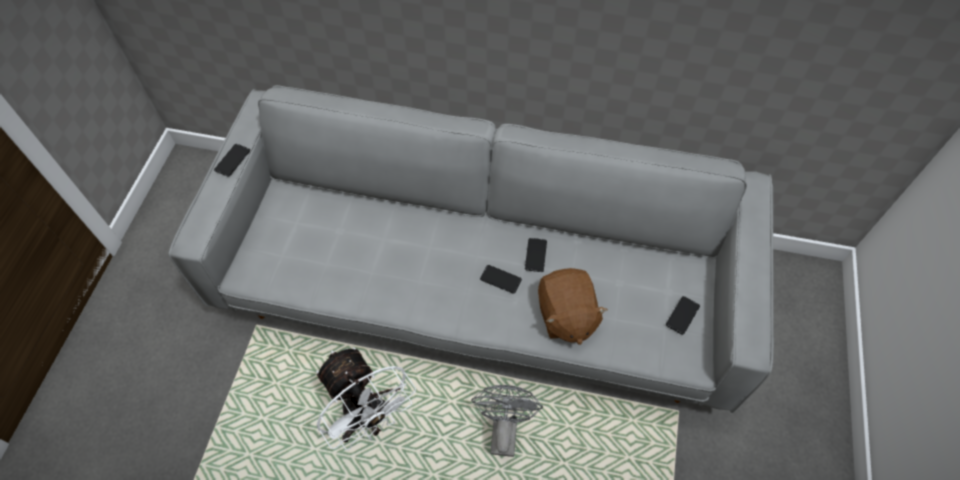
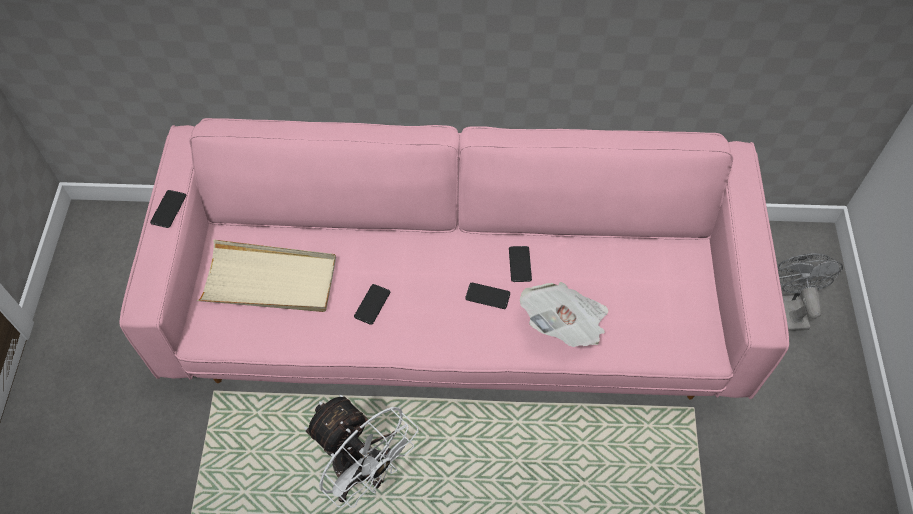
camera: 10 degrees left, 0 degrees up
(312, 236) = (270, 280): none -> beige tray
(480, 287) = (457, 309): grey sofa -> pink sofa
(503, 429) = (512, 458): grey fan -> grey fan (789, 307)
(566, 316) = (565, 324): brown plush toy -> newspaper
(682, 315) = (686, 304): phone -> phone (372, 304)

